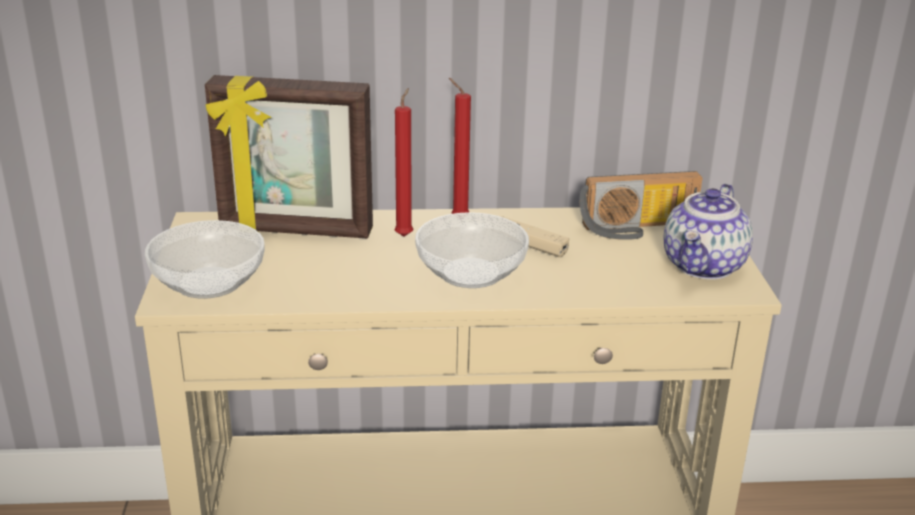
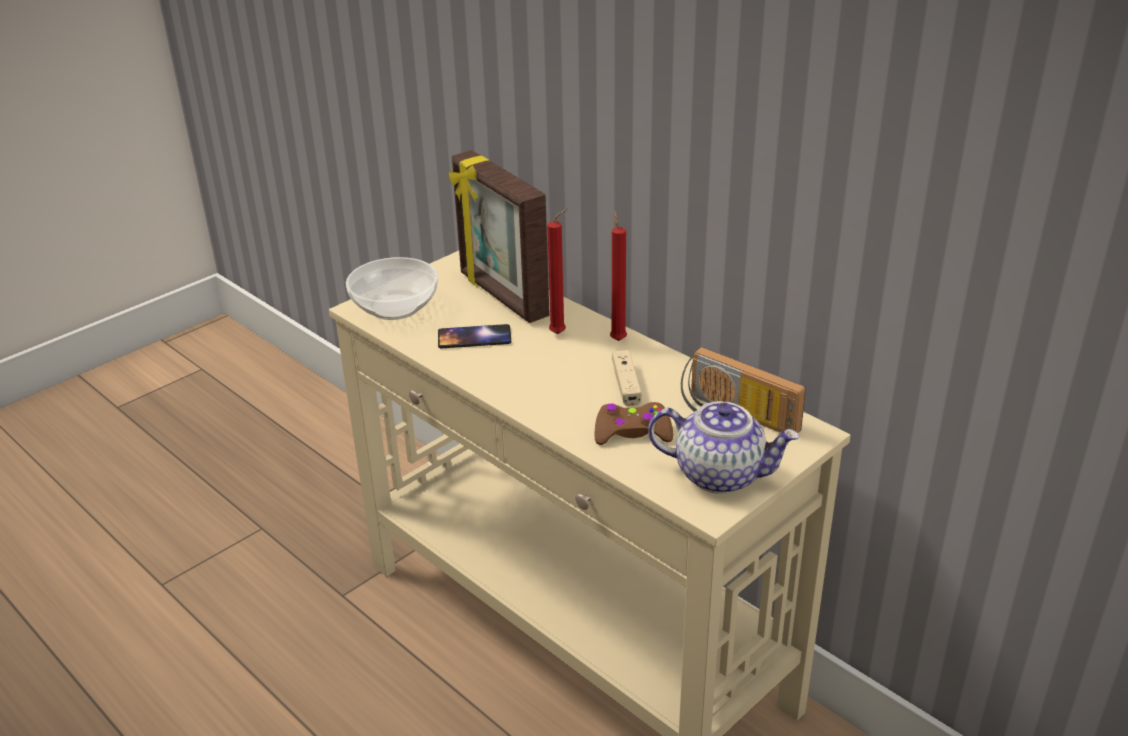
camera: 50 degrees right, 5 degrees up
(339, 270) = (474, 337): none -> phone
(470, 272) = (547, 382): bowl -> none
(599, 272) = (632, 432): none -> brown game controller
(704, 266) = (720, 474): teapot -> teapot turned 150 degrees counterclockwise

